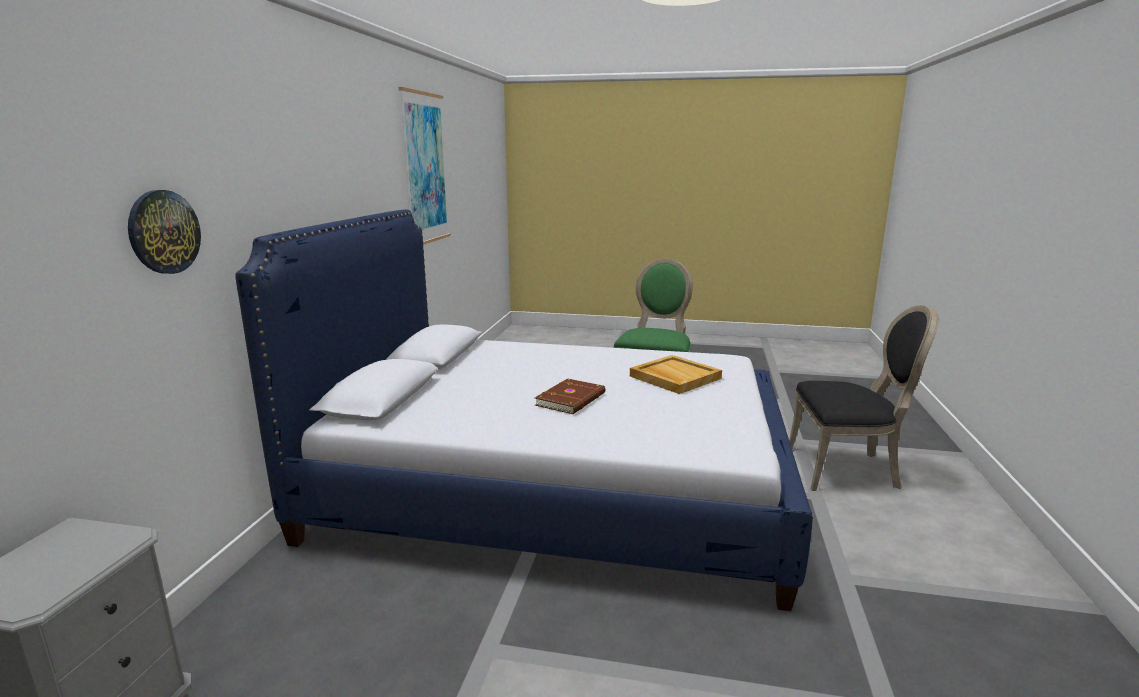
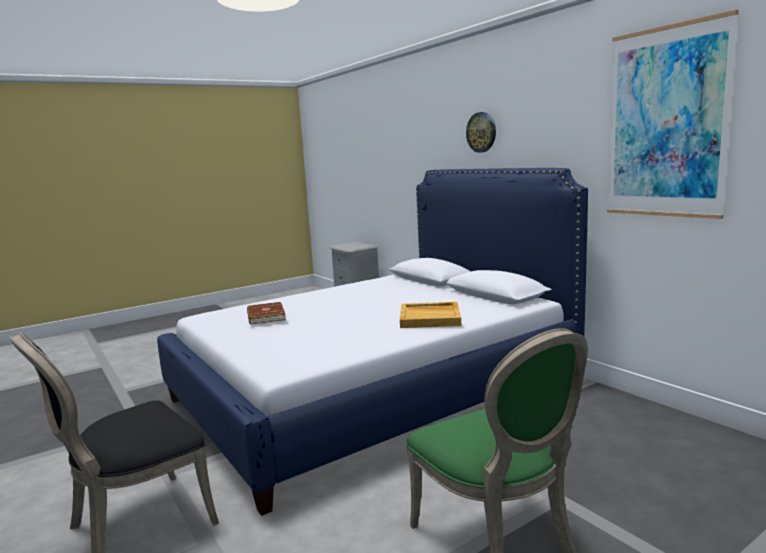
camera: 135 degrees right, 5 degrees down
(163, 232) = (411, 163): wall clock -> wall clock (481, 132)
(572, 399) = (335, 304): brown book -> brown book (265, 316)
(674, 377) = (299, 334): beige tray -> beige tray (430, 318)

